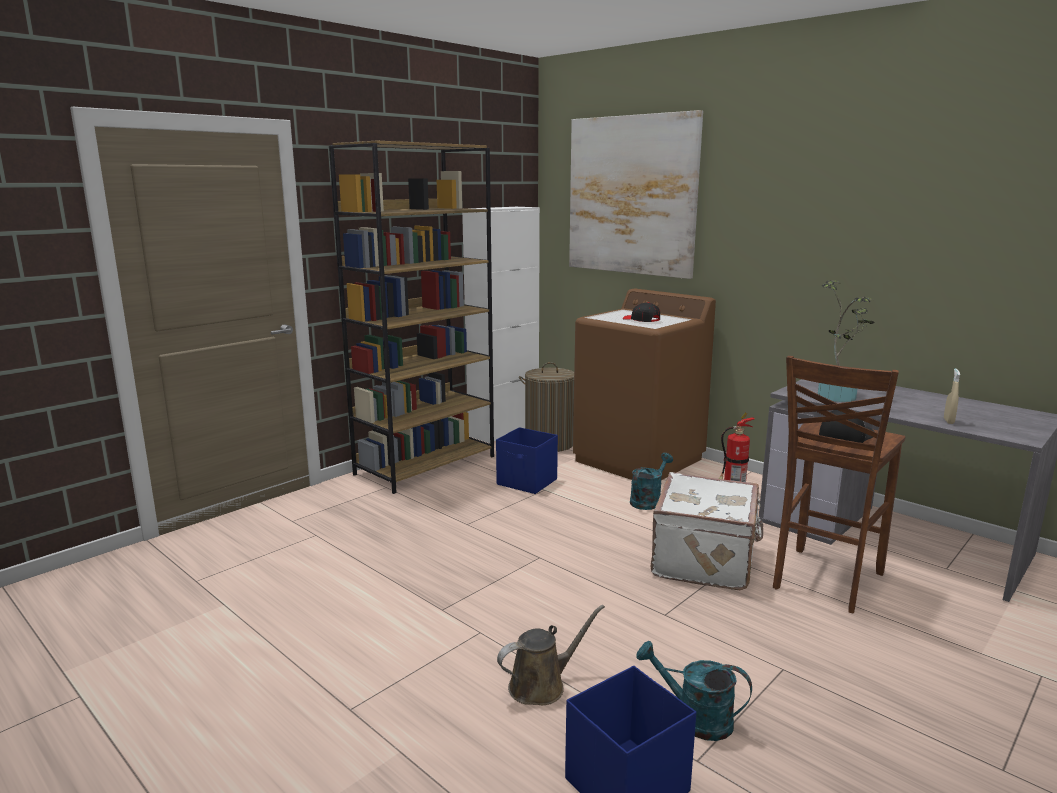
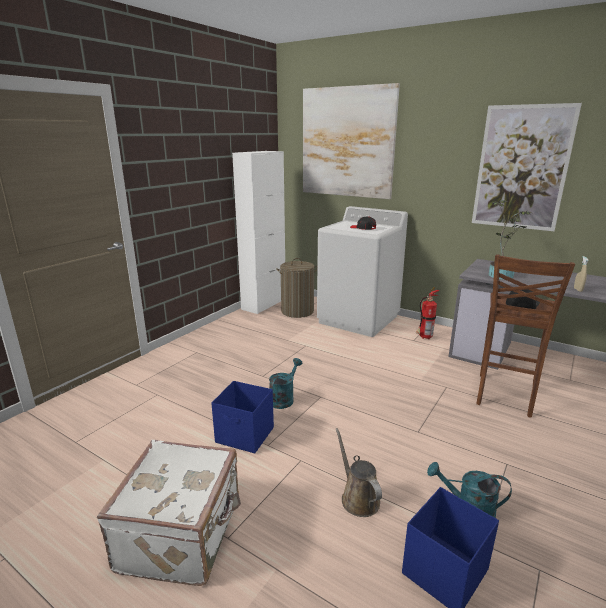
camera: 10 degrees left, 5 degrees up
(426, 465) = (219, 333): brown bookcase -> none
(527, 482) = (293, 341): blue storage box -> blue storage box (245, 436)
(542, 685) = (358, 498): brown watering can -> brown watering can turned 75 degrees counterclockwise
(639, 460) = (359, 319): brown washing machine -> white washing machine
(648, 500) = (375, 348): turquoise watering can -> turquoise watering can (284, 398)
(706, 560) = (428, 388): white suitcase -> white suitcase (183, 534)
(879, 234) = (521, 168): none -> picture

